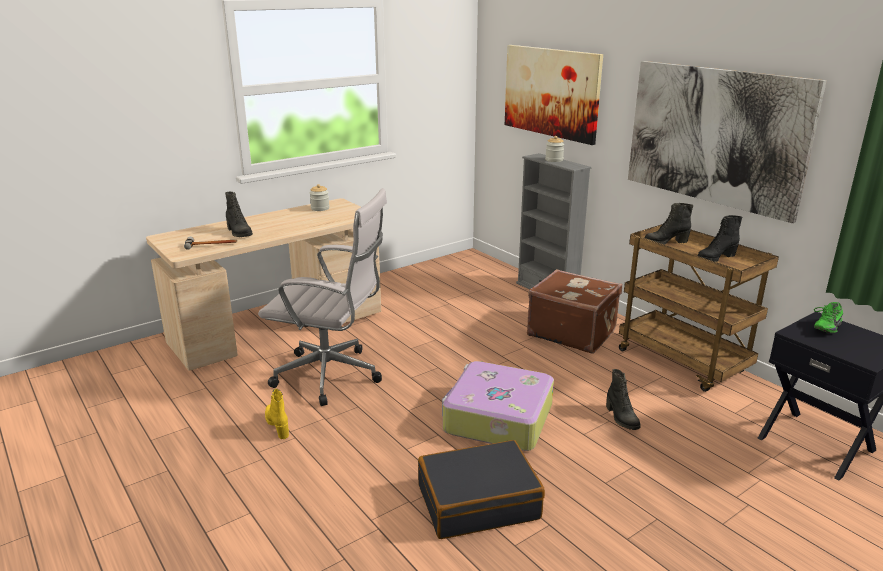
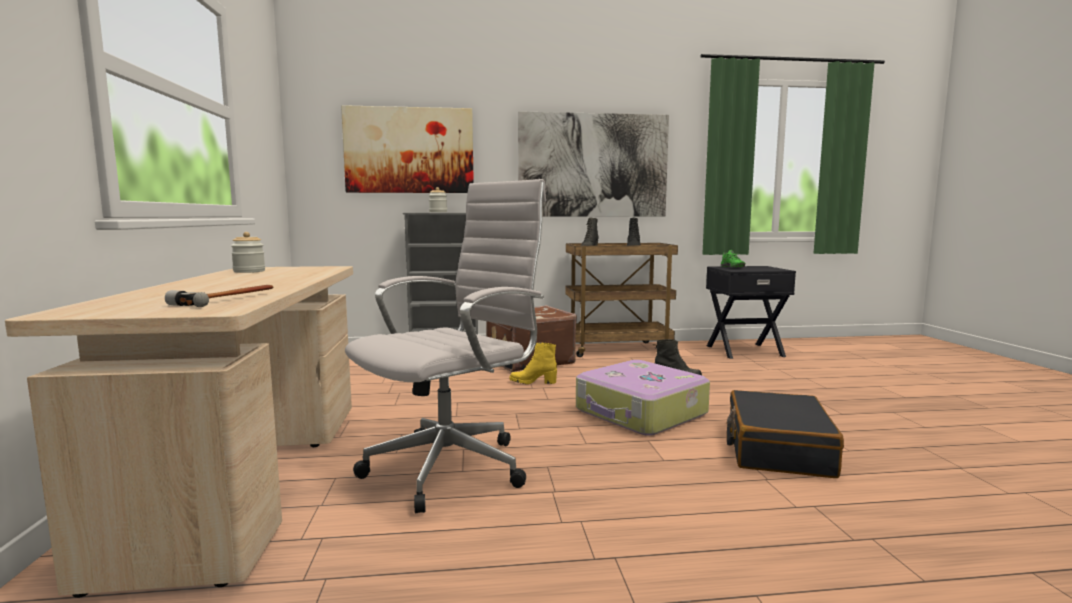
camera: 60 degrees left, 15 degrees down
(239, 233) = (221, 290): black boot -> none
(278, 425) = (535, 528): yellow boot -> yellow boot (533, 382)

